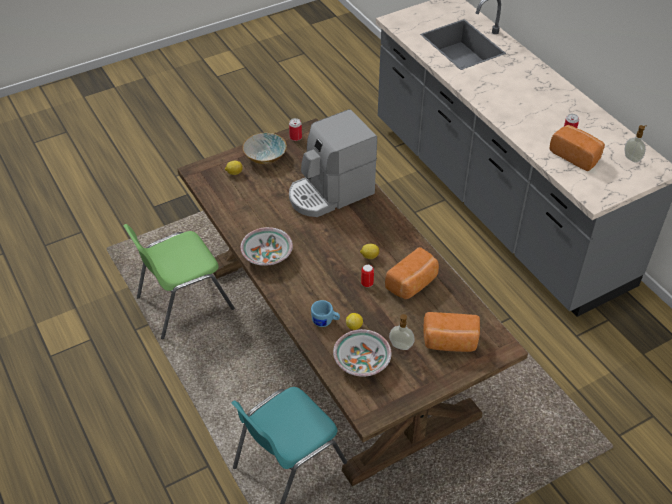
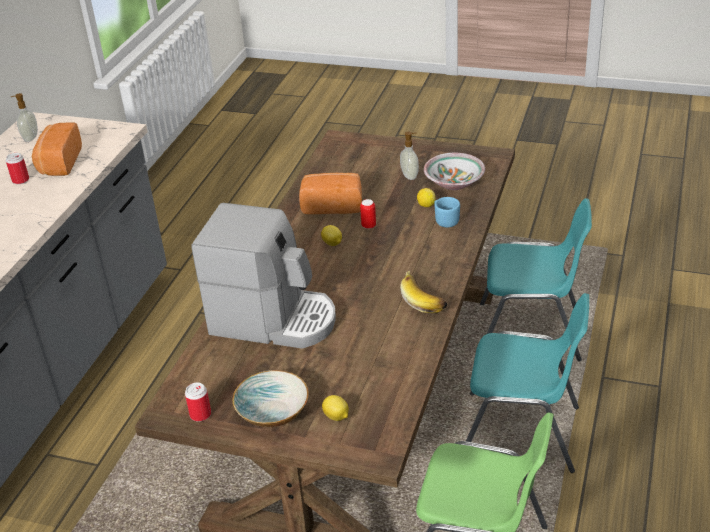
camera: 130 degrees left, 10 degrees down
(223, 384) = (522, 433): none -> turquoise chair
(267, 256) = (425, 299): bowl -> banana
(450, 343) = (370, 159): bread -> none

